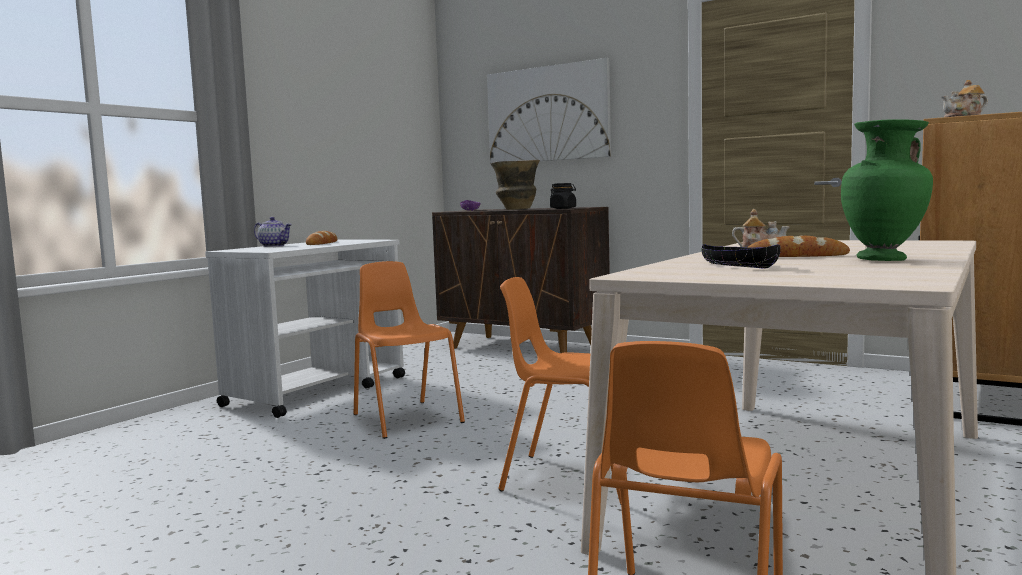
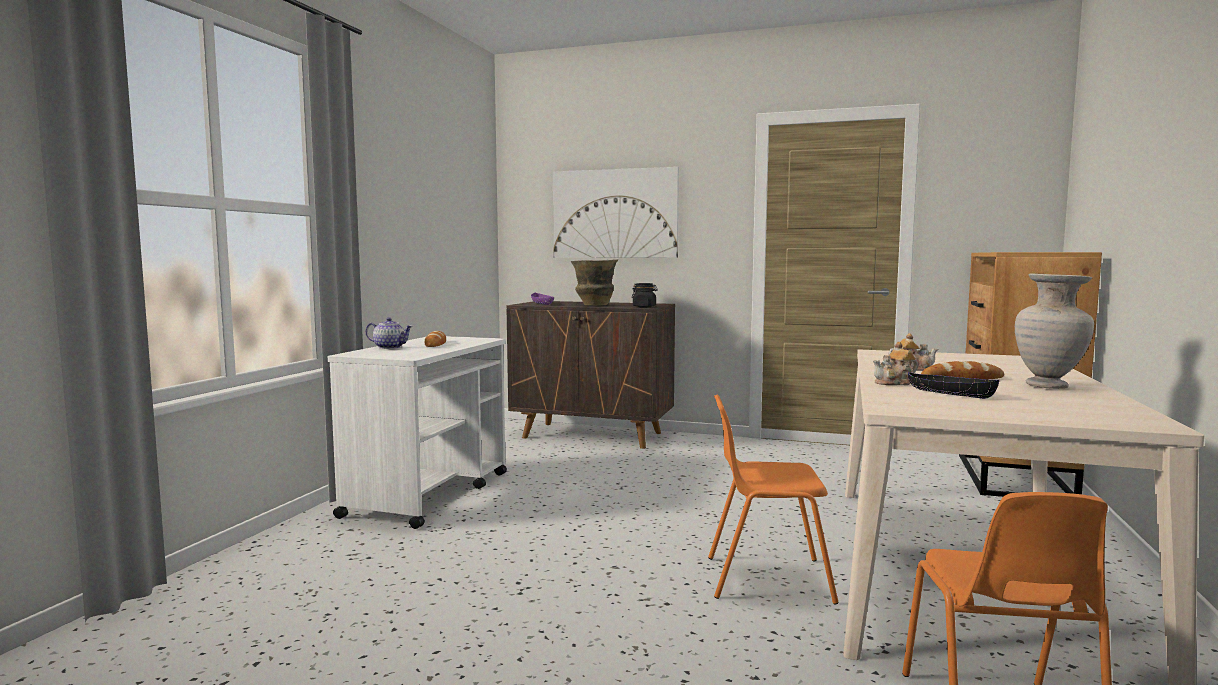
camera: 15 degrees left, 0 degrees up
(406, 418) = (552, 522): orange chair -> none
(884, 260) = (1048, 386): green vase -> beige vase
(964, 117) = (1023, 251): teapot -> teapot (895, 383)

